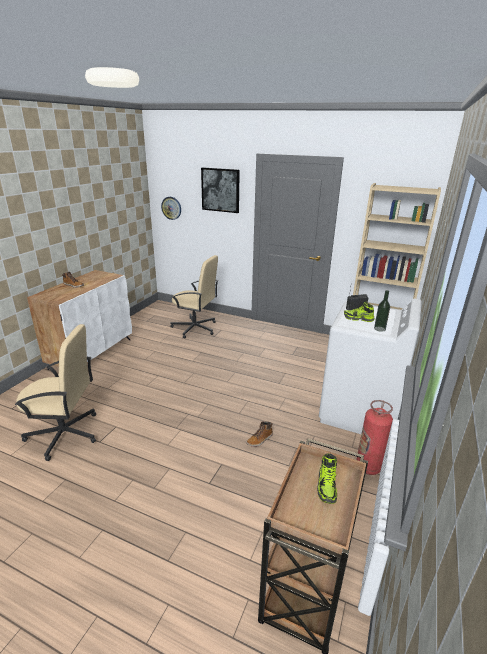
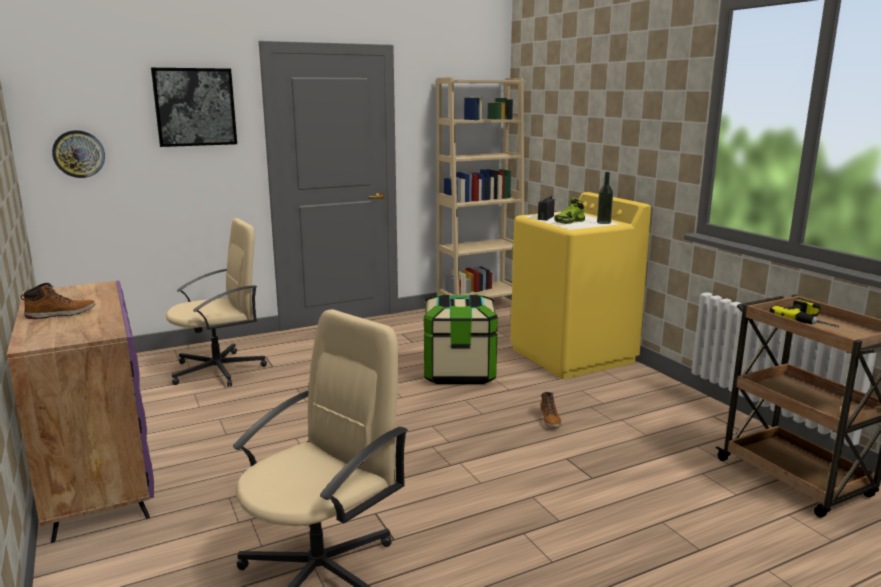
camera: 50 degrees left, 10 degrees down
(91, 353) = (98, 476): white cabinet -> purple cabinet
(277, 384) = (459, 372): none -> storage box
(327, 486) = (810, 320): shoe -> power drill
(359, 412) = (572, 355): white washing machine -> yellow washing machine
(368, 467) = (659, 386): fire extinguisher -> none

